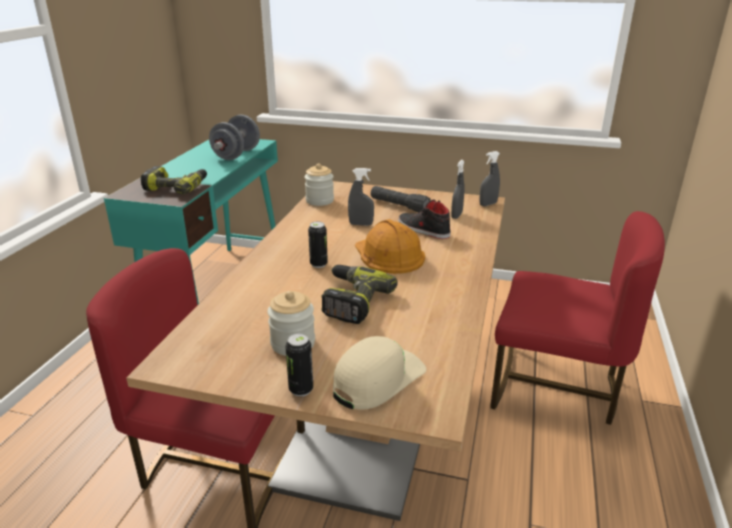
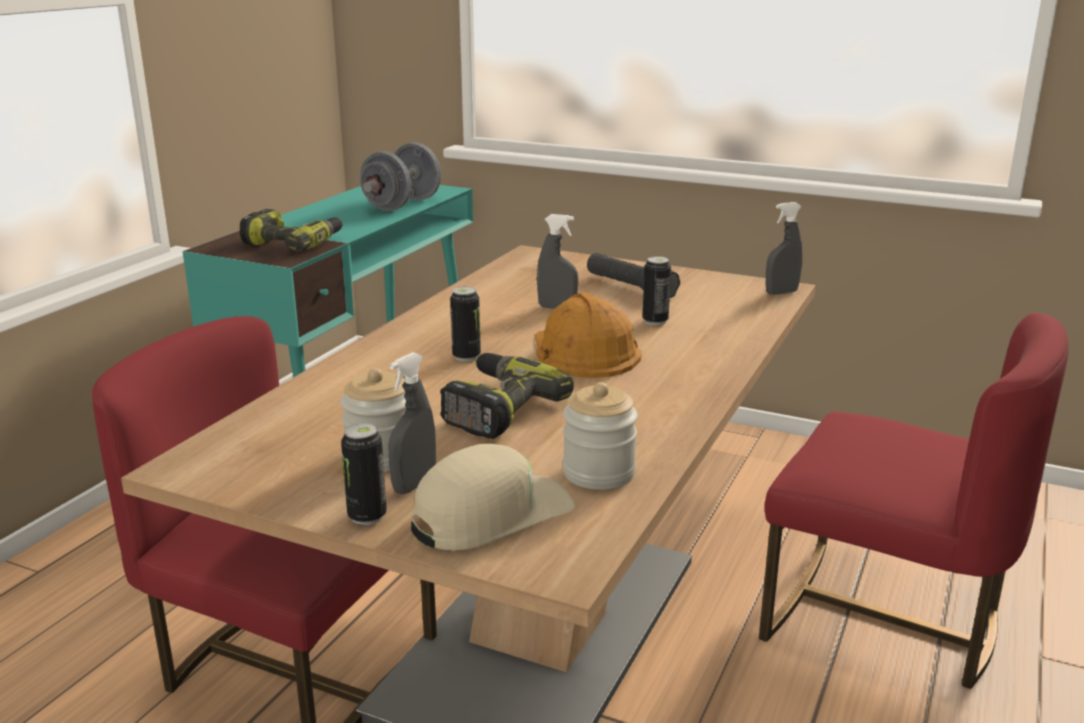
camera: 10 degrees right, 5 degrees down
(319, 201) = (505, 272): jar -> jar (598, 473)
(423, 230) = (655, 321): black shoe -> can
(456, 215) = (720, 305): grey spray bottle -> grey spray bottle (414, 485)

